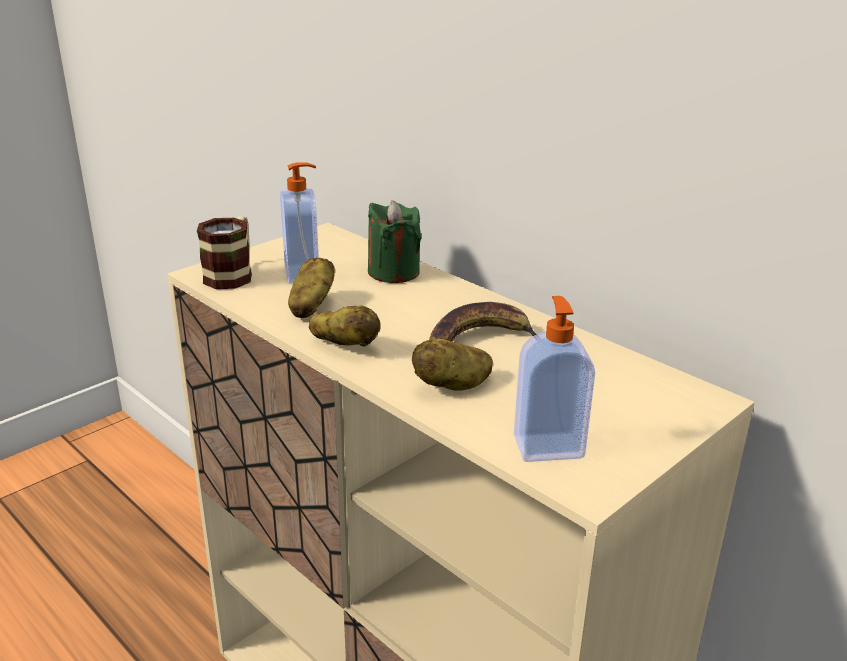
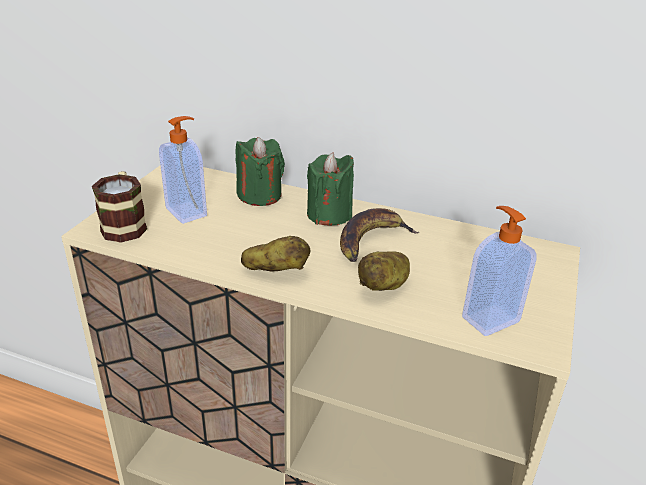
camera: 25 degrees left, 5 degrees up
(311, 306) = (218, 241): potato -> none
(455, 305) = (329, 214): none -> green candle

